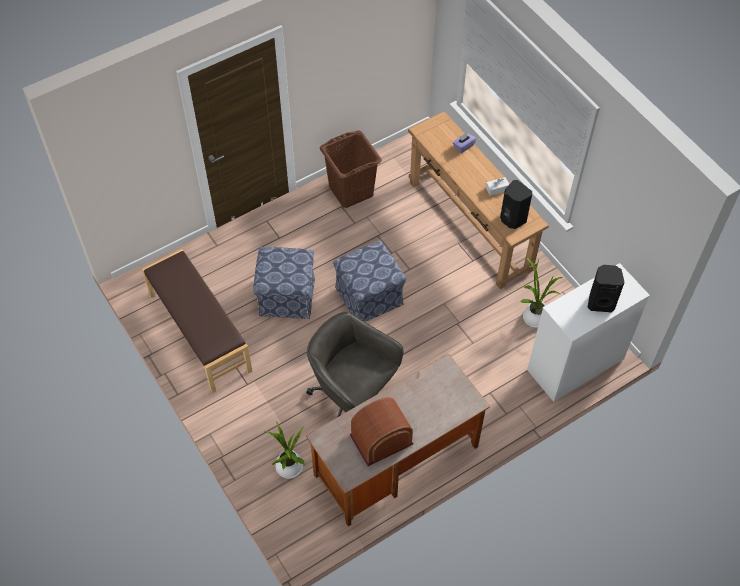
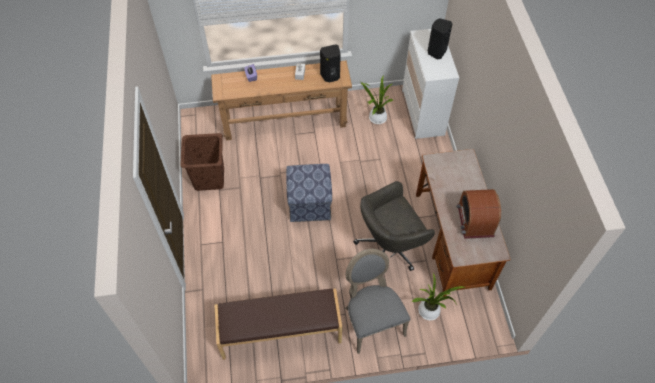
camera: 65 degrees left, 0 degrees up
(251, 412) = (371, 320): none -> grey chair
(286, 296) = (280, 257): ottoman -> none

